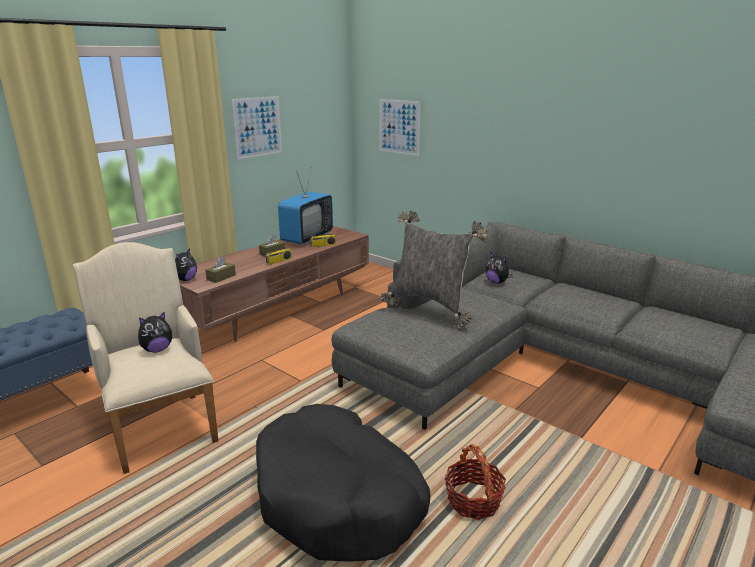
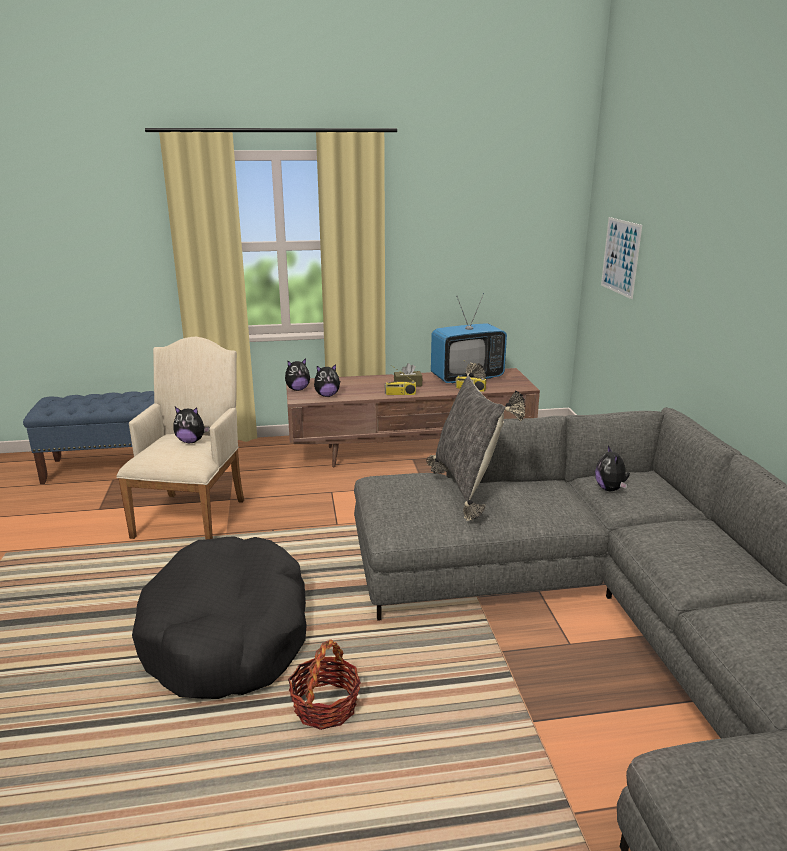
camera: 40 degrees right, 0 degrees up
(221, 277) = (327, 395): brown tissue box -> plush toy
(257, 127) = (436, 240): picture -> none

